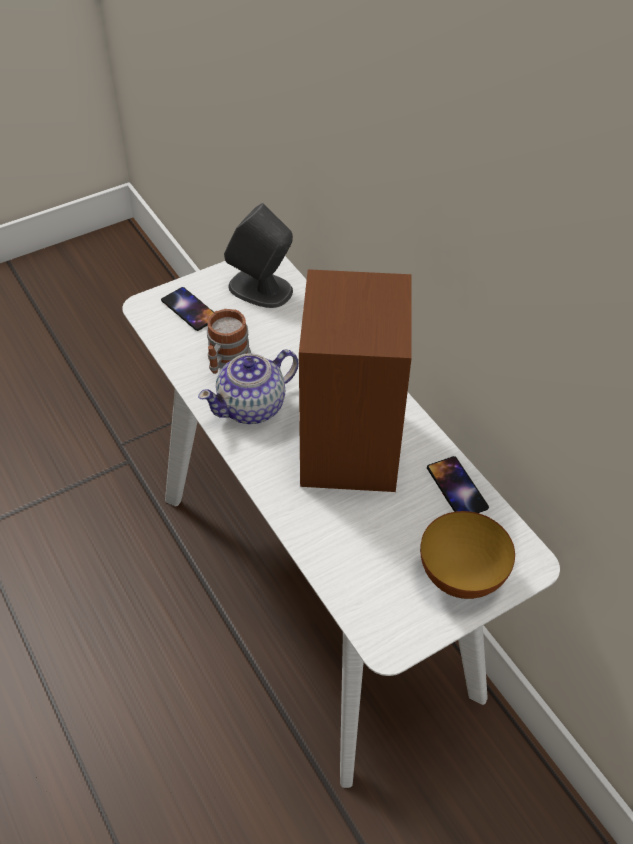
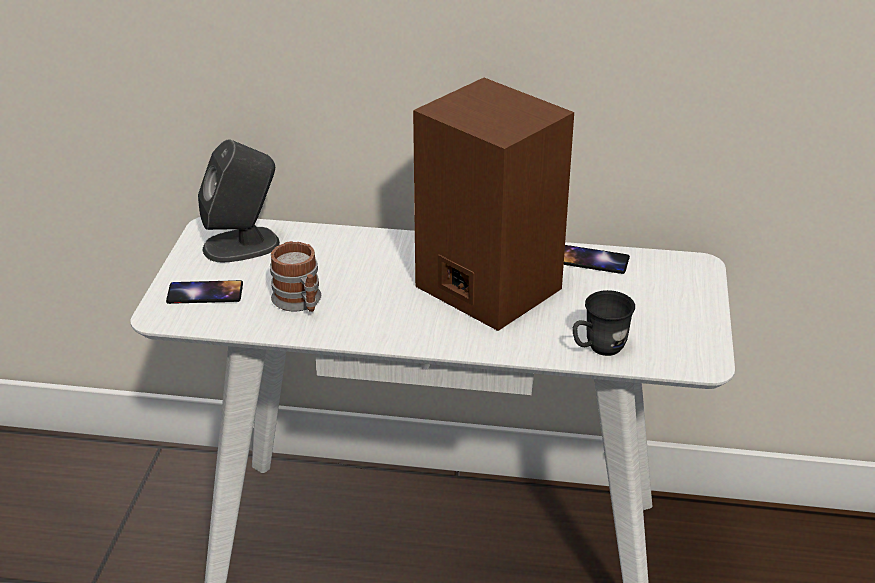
camera: 50 degrees left, 15 degrees down
(252, 407) = (376, 314): teapot -> none
(337, 562) = (598, 349): none -> grey mug
(461, 577) = (678, 300): bowl -> none

